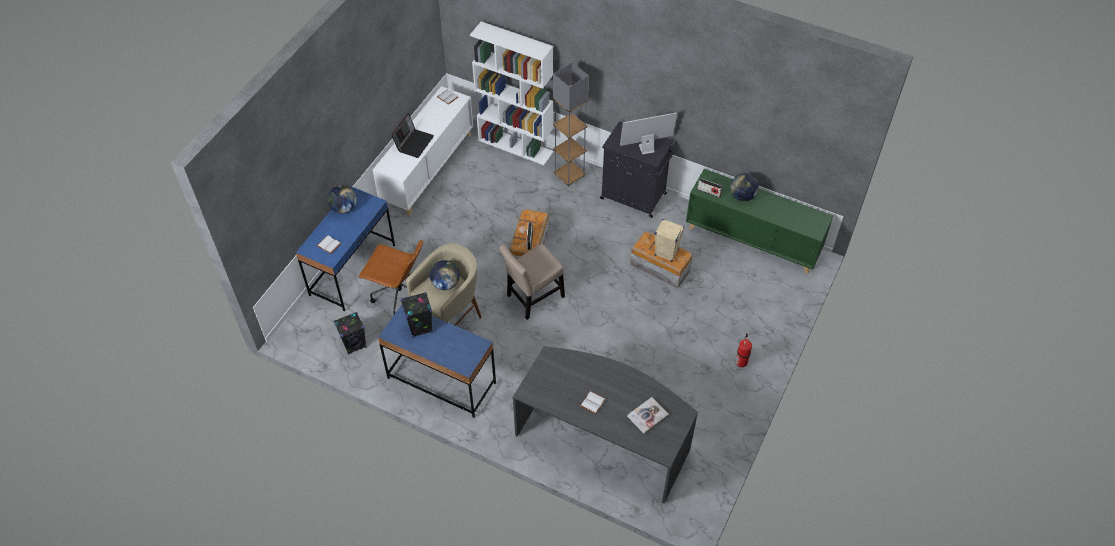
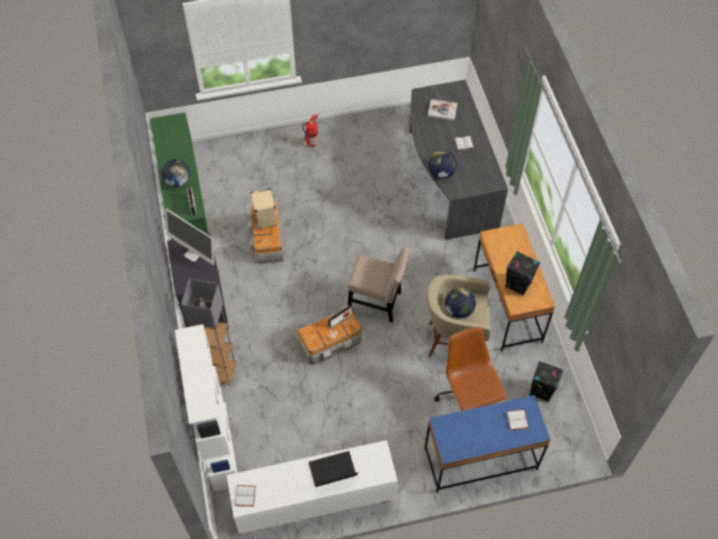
camera: 130 degrees left, 5 degrees up
(344, 208) = (470, 444): globe -> globe (441, 172)
(441, 380) = (507, 306): blue desk -> brown desk

